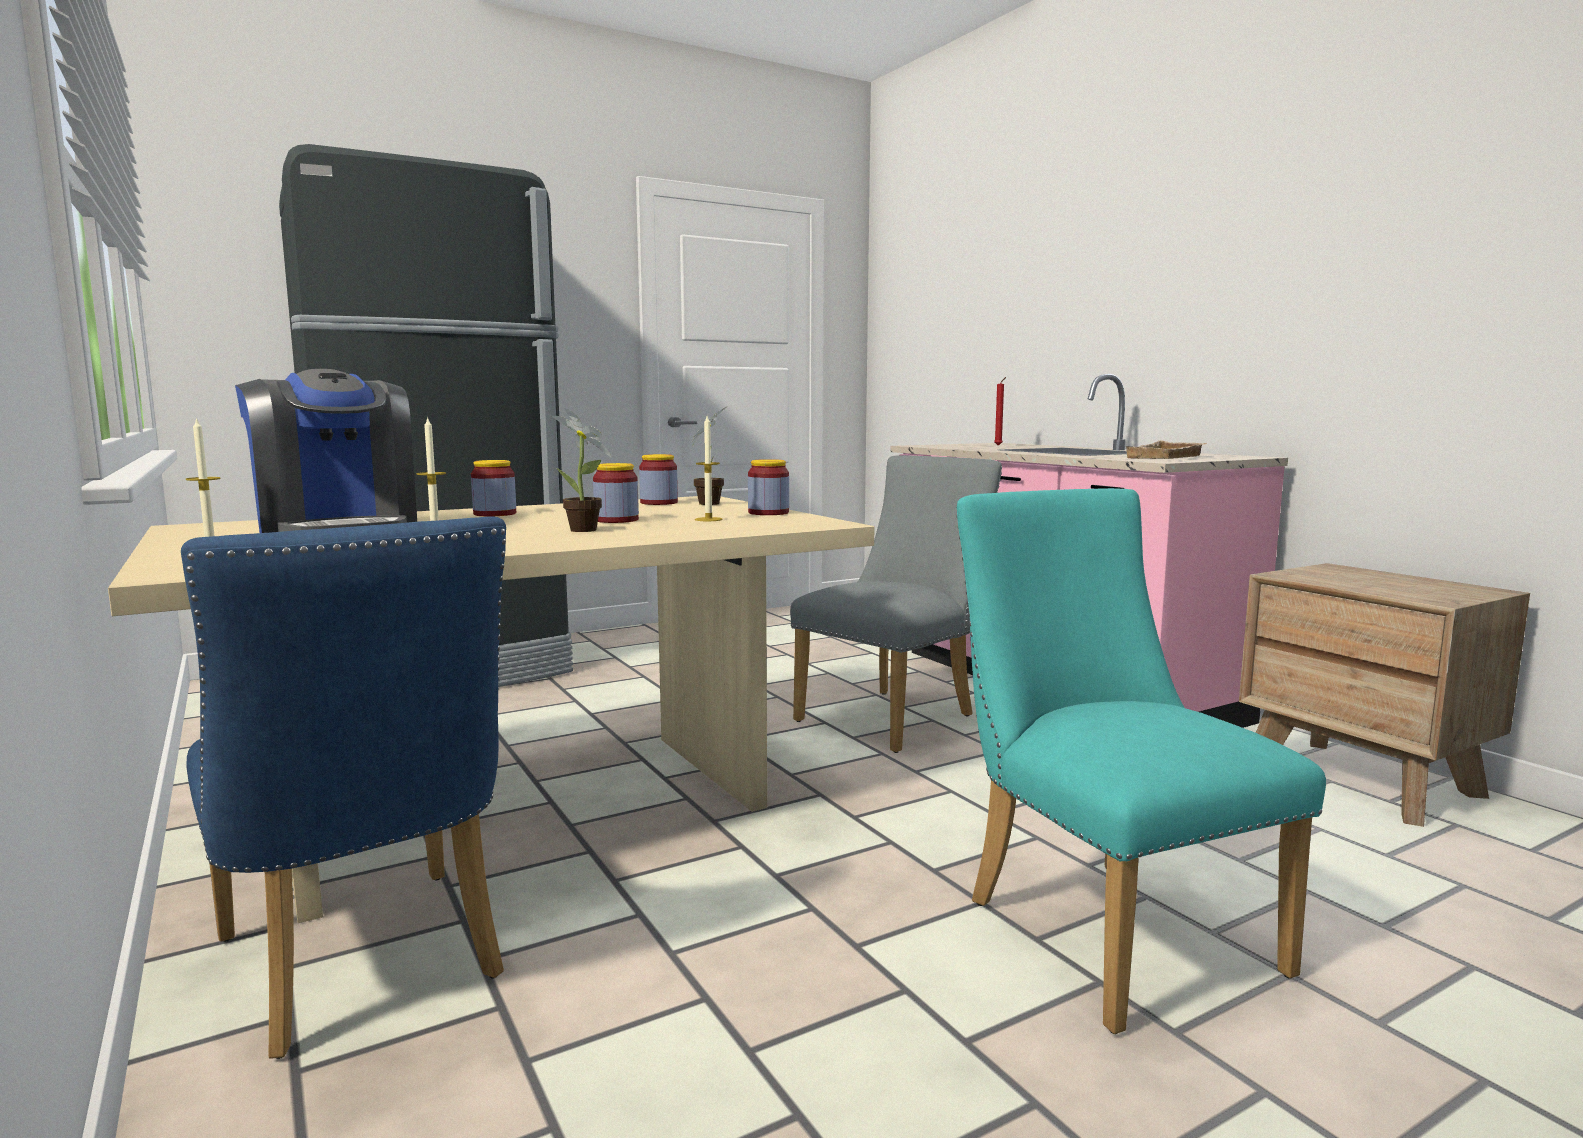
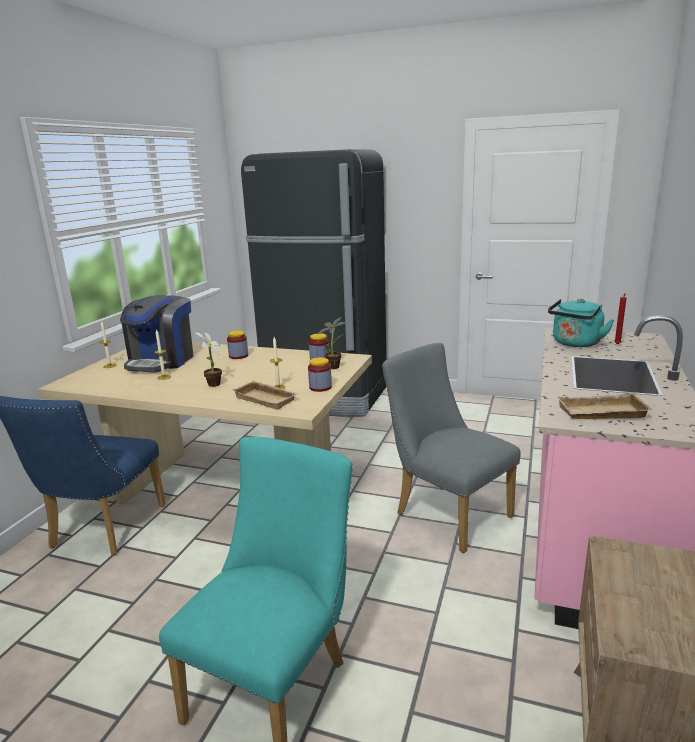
camera: 50 degrees right, 10 degrees up
(616, 520) = (251, 377): jar -> none
(737, 525) = (267, 399): none -> beige tray
(896, 716) = (446, 512): grey chair -> grey chair turned 135 degrees counterclockwise
(965, 447) = (575, 344): none -> turquoise kettle

